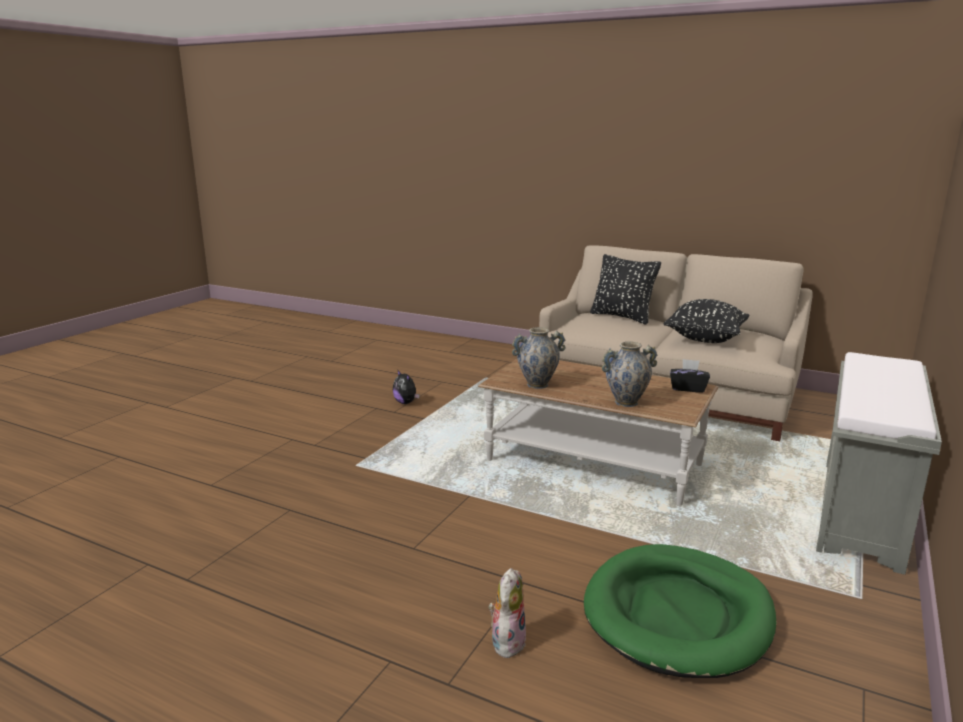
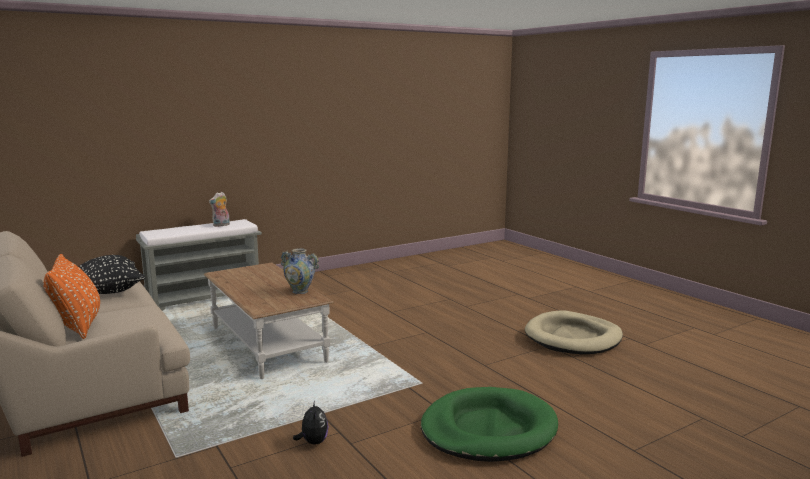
camera: 150 degrees left, 5 degrees down
(131, 618) = (573, 337): none -> beige dog bed
(507, 641) = (419, 301): plush toy -> plush toy (221, 225)
(622, 317) = (77, 326): black pillow -> orange pillow
(626, 402) = (278, 274): vase -> none
(678, 615) = (349, 294): green dog bed -> green dog bed (488, 429)
(688, 388) = (225, 273): black tissue box -> none

